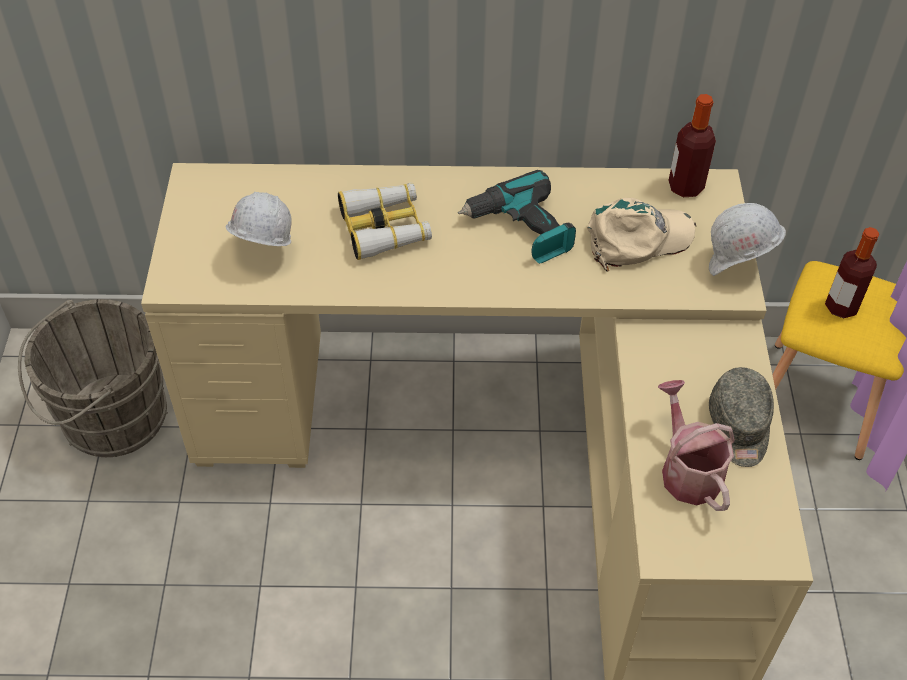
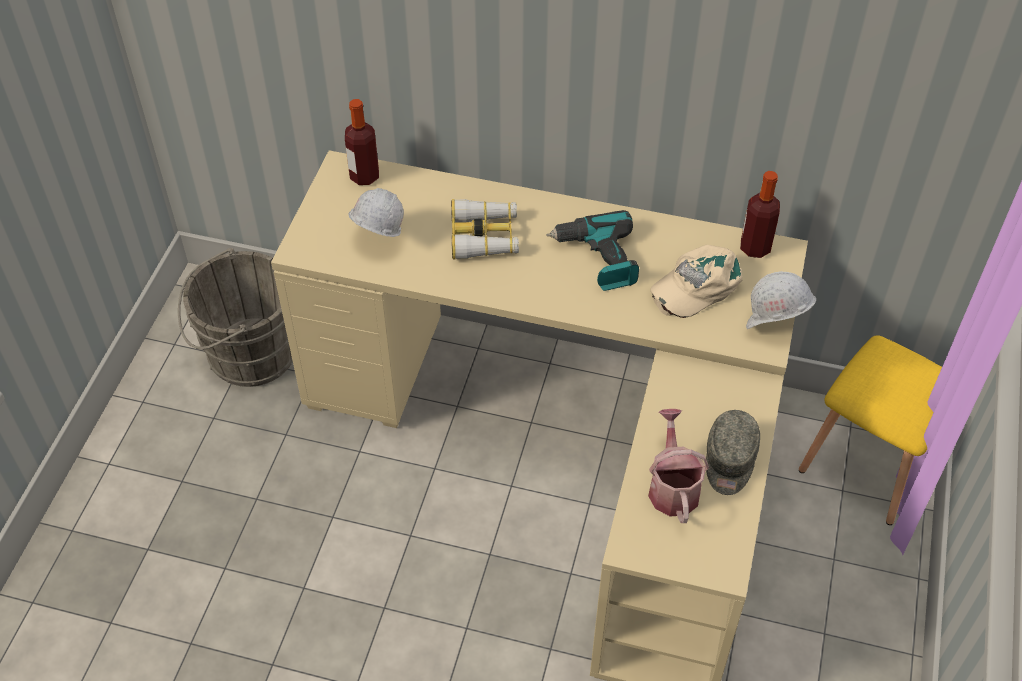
camera: 15 degrees right, 0 degrees up
(638, 239) = (696, 285): beige cap -> beige cap turned 150 degrees clockwise
(841, 307) = (886, 381): bottle -> bottle (364, 176)

